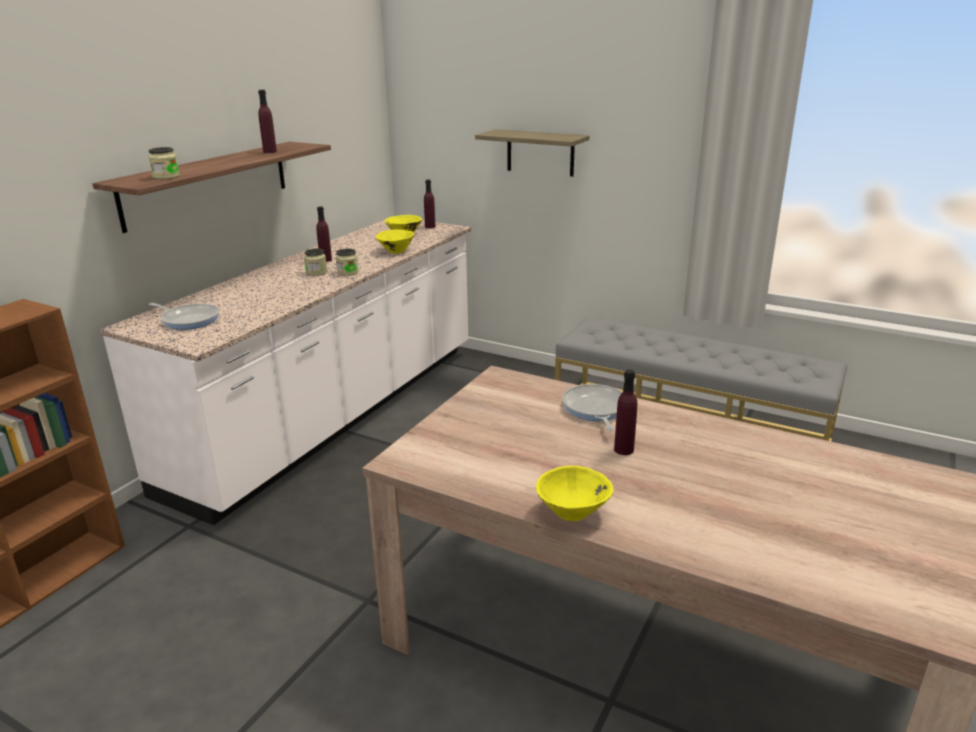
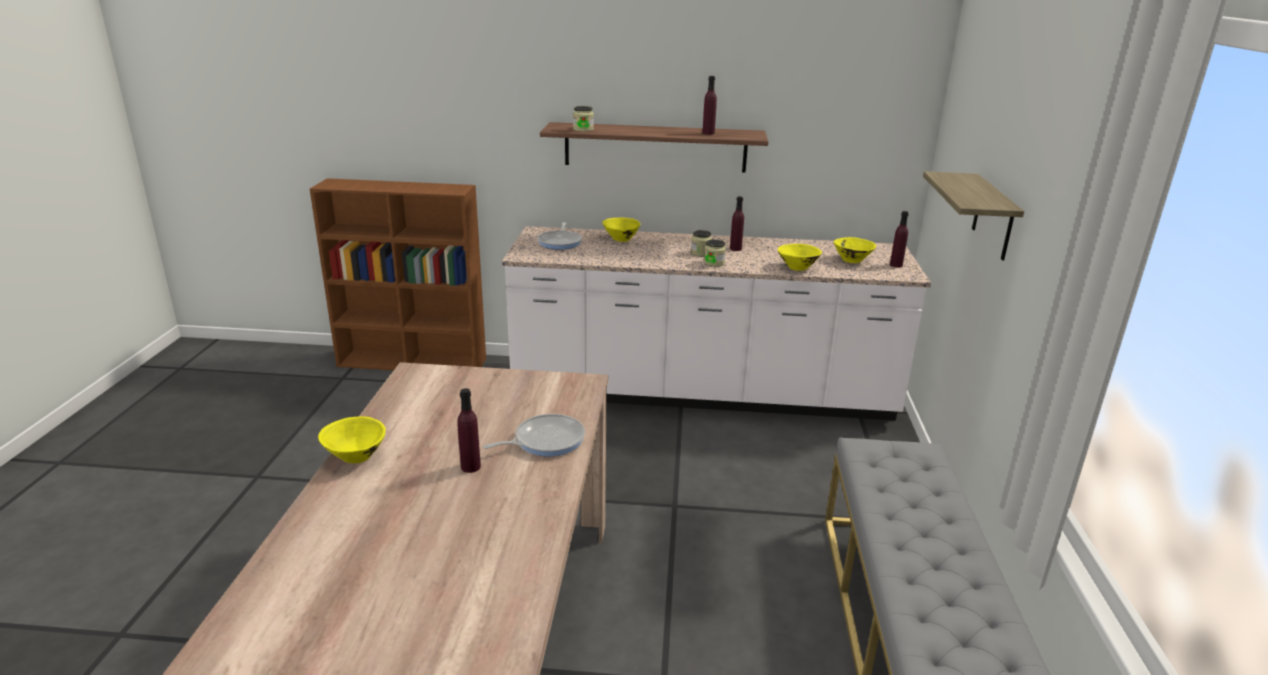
camera: 65 degrees right, 0 degrees up
(227, 293) = (621, 239): none -> yellow bowl

